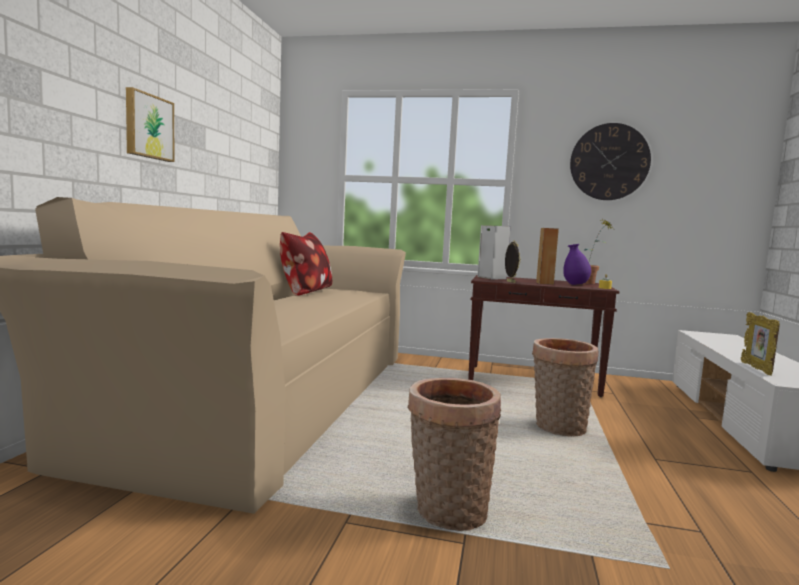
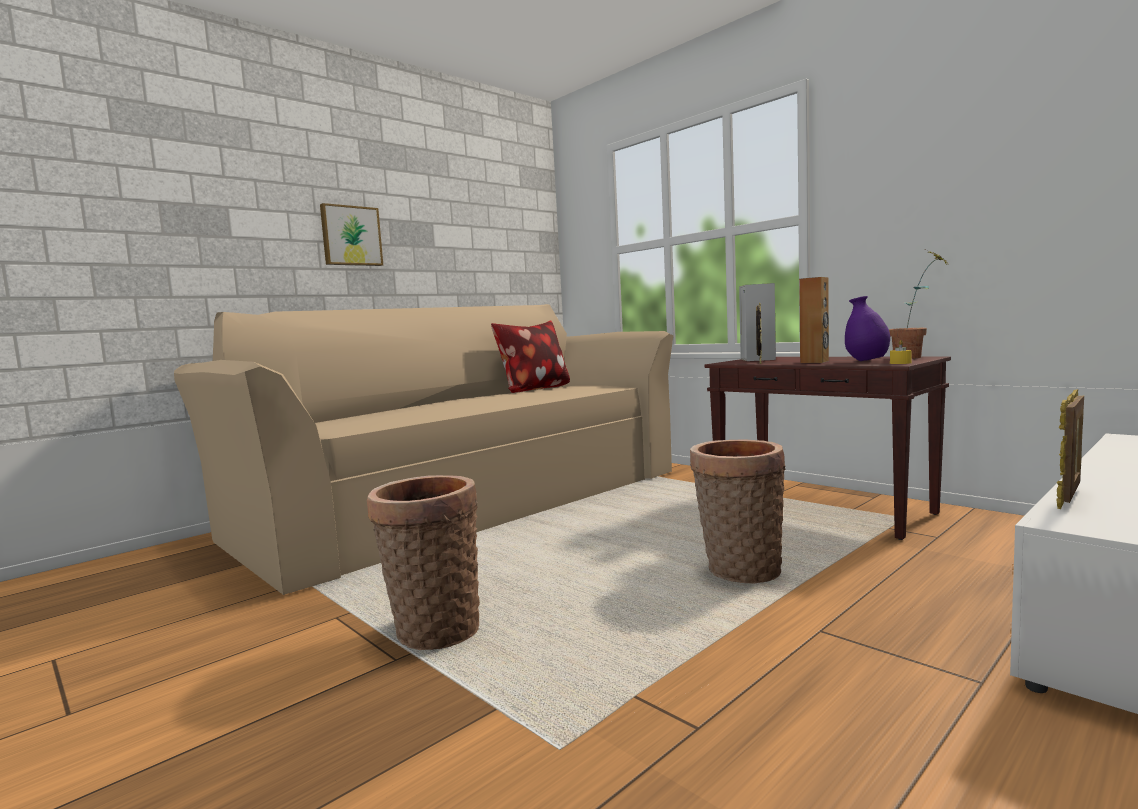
camera: 35 degrees right, 0 degrees up
(609, 162) = (959, 152): wall clock -> none

